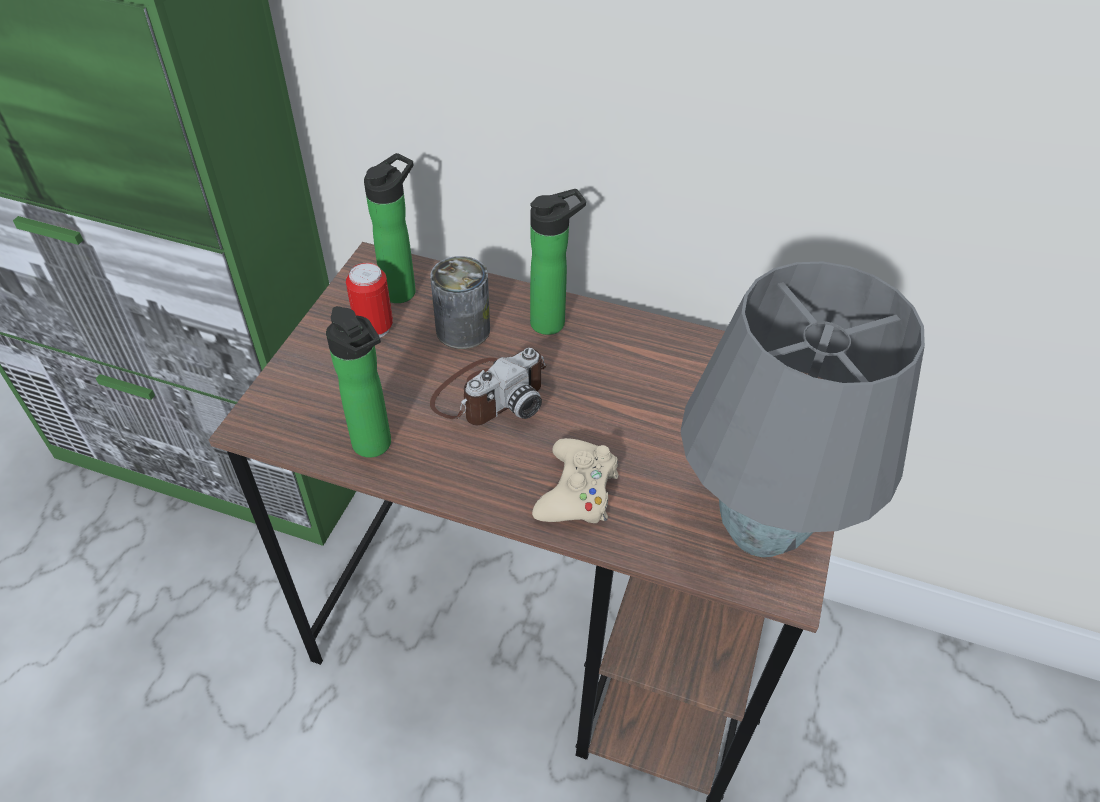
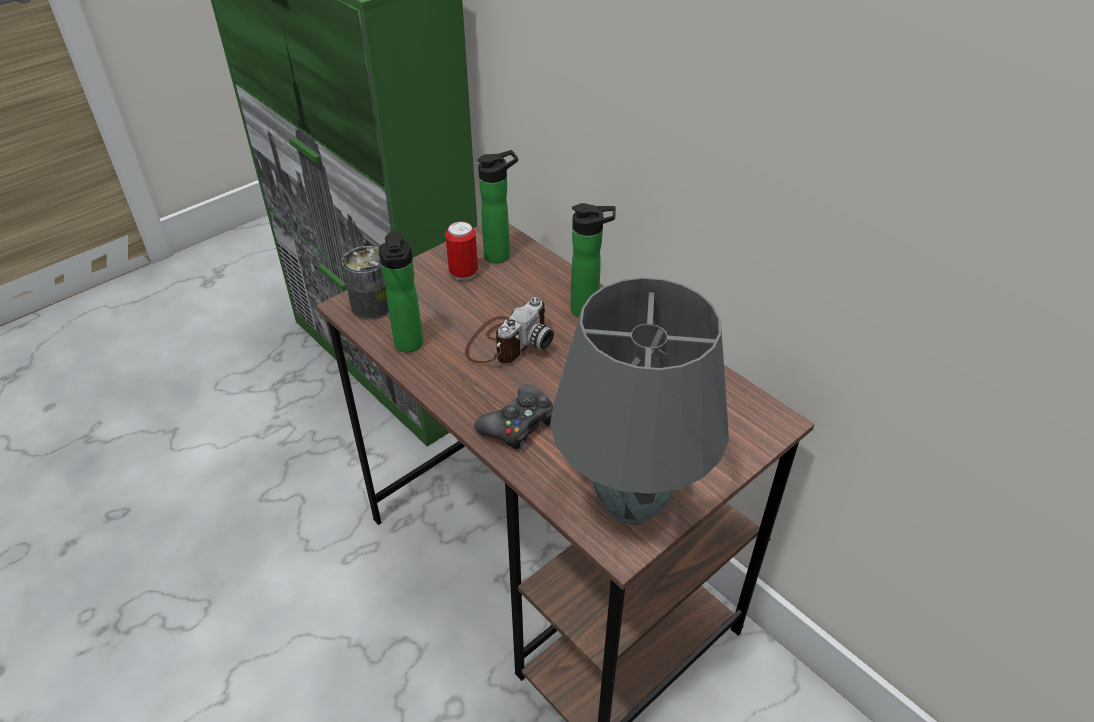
camera: 30 degrees right, 5 degrees down
(463, 329) = (521, 294): can -> can (372, 305)
(489, 394) = (507, 341): camera -> camera turned 45 degrees counterclockwise
(577, 491) = (519, 425): beige game controller -> black game controller

